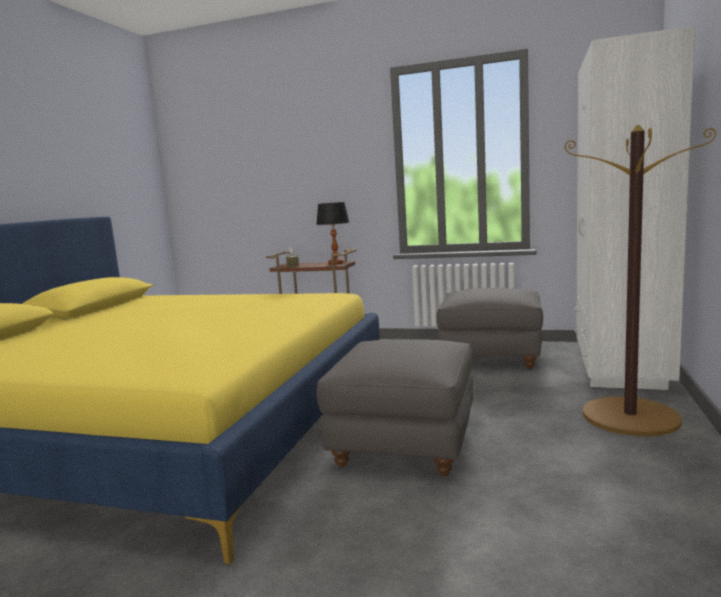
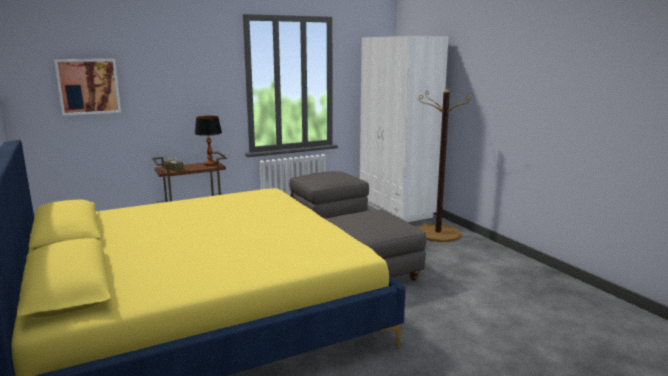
camera: 45 degrees left, 5 degrees up
(227, 172) = (88, 86): none -> picture

